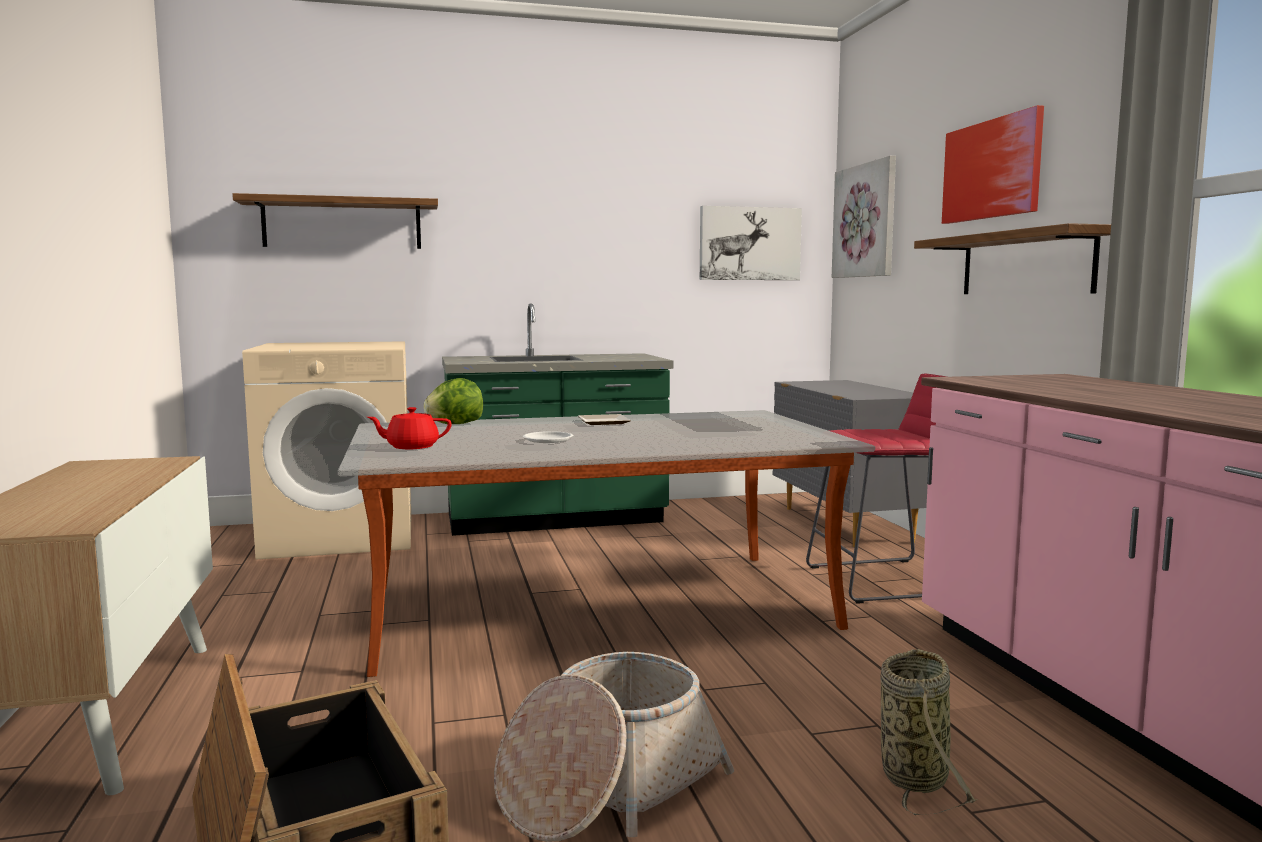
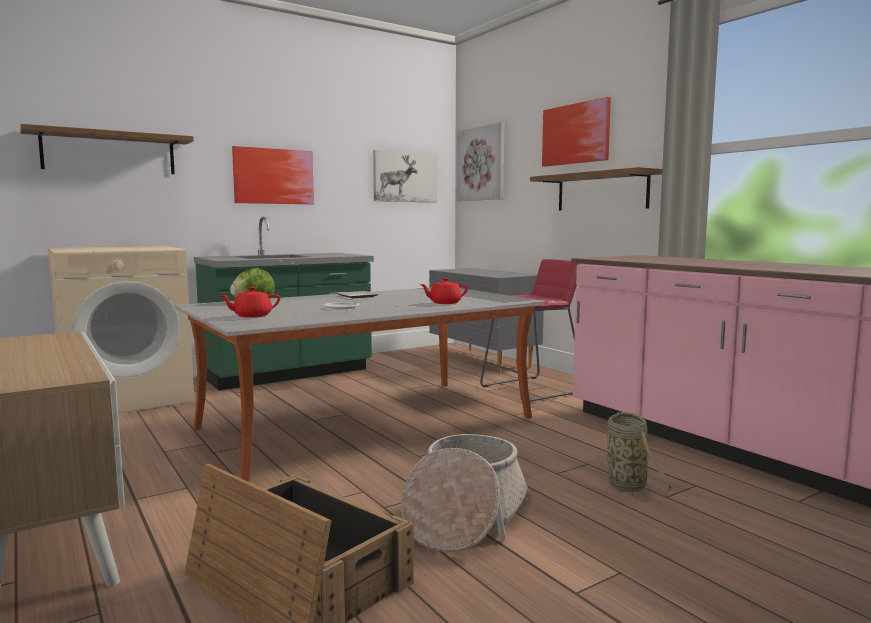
camera: 20 degrees left, 0 degrees up
(553, 248) = (273, 176): none -> picture
(705, 440) = (444, 303): none -> red teapot

